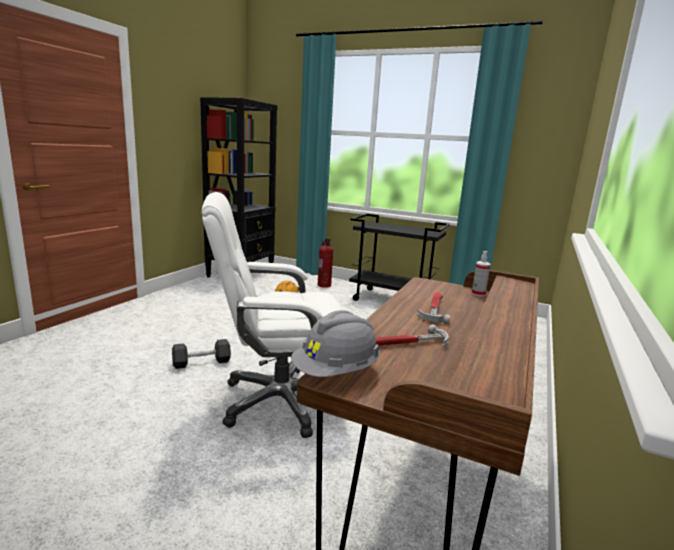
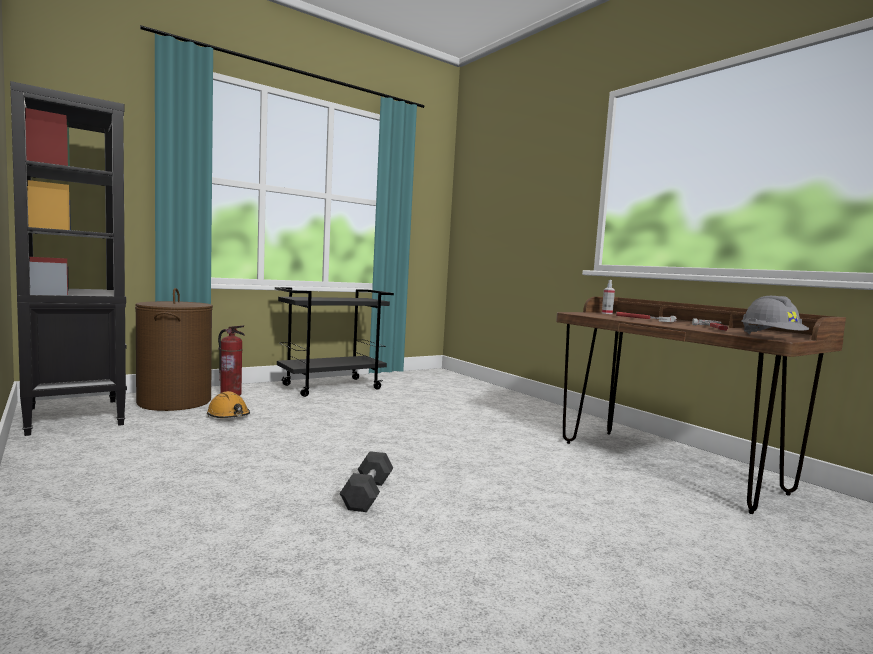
camera: 60 degrees left, 10 degrees down
(279, 401) = (501, 475): white office chair -> none
(290, 280) = (175, 402): none -> brown laundry basket

